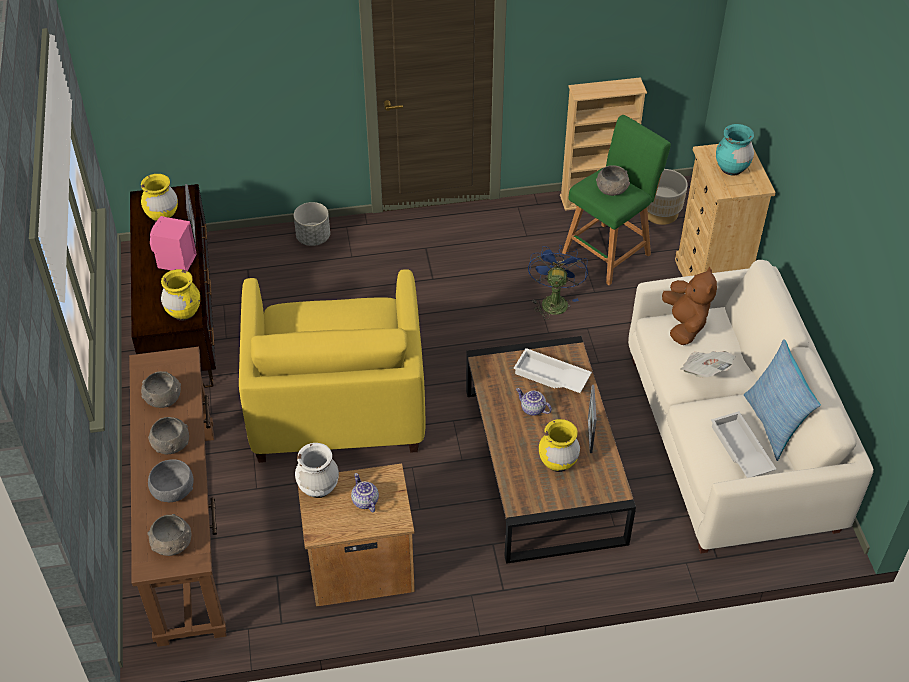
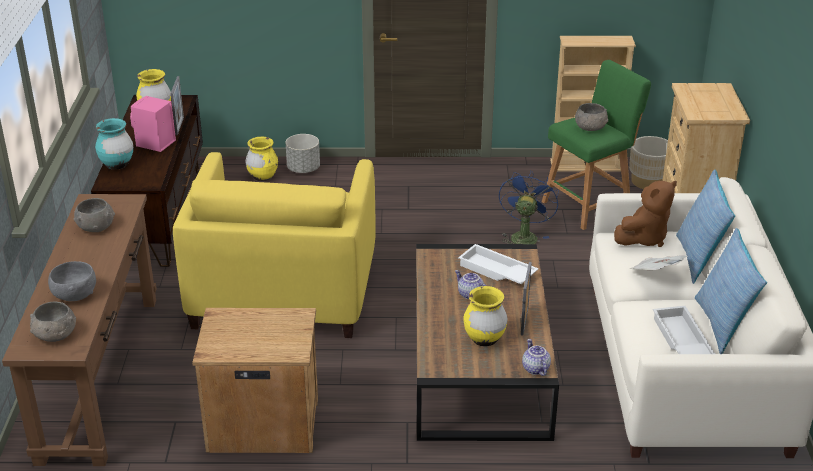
camera: 10 degrees right, 15 degrees down
(171, 444) = (88, 260): grey bowl -> none
(183, 313) = (146, 178): yellow vase -> yellow vase (263, 177)
(318, 488) = (224, 318): white vase -> none
(364, 501) = (266, 333): teapot -> teapot (535, 369)
(684, 324) = (643, 238): brown plush toy -> brown plush toy turned 45 degrees clockwise
(731, 169) = (707, 100): turquoise vase -> turquoise vase (117, 165)
(740, 345) = (699, 259): none -> pillow

